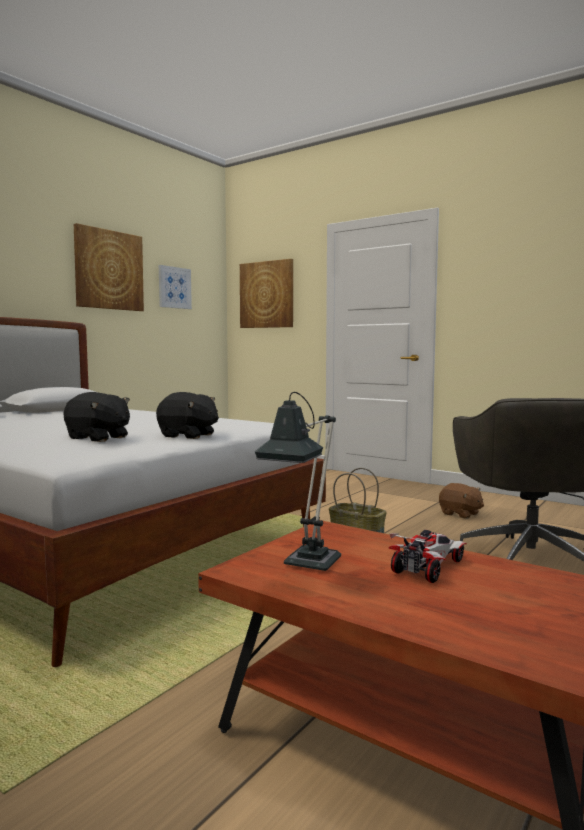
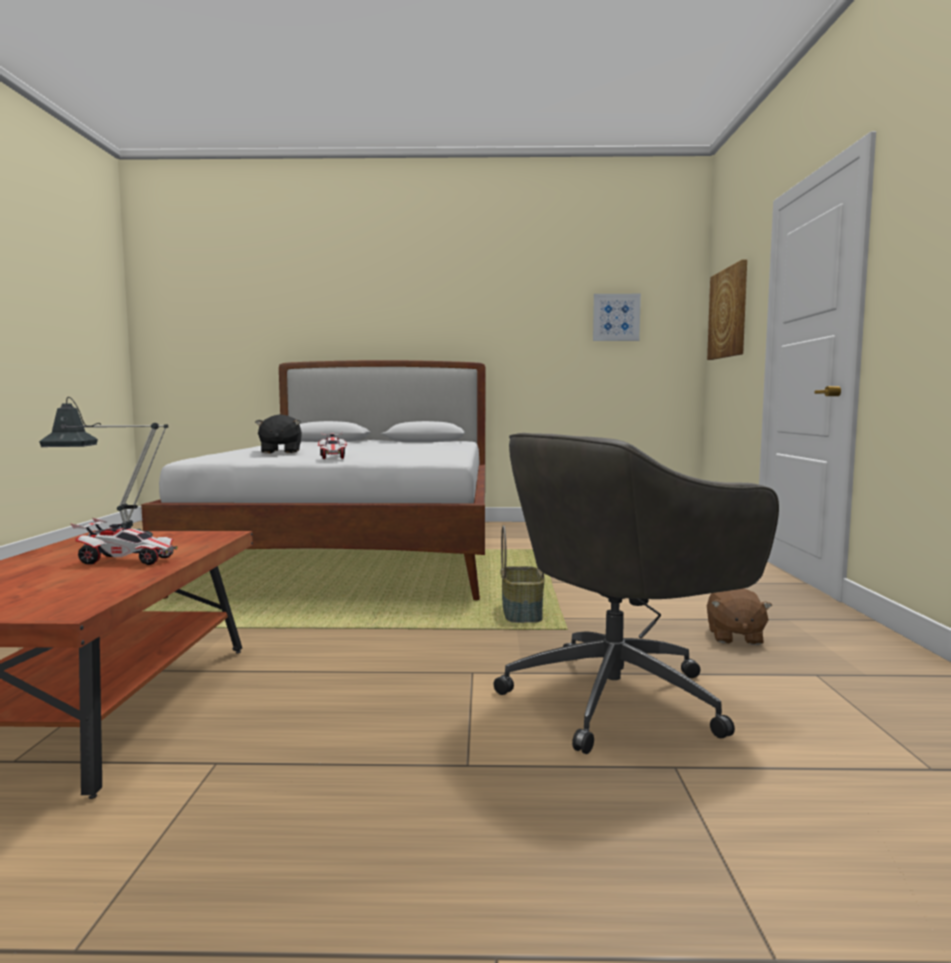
camera: 55 degrees right, 0 degrees up
(109, 270) = (528, 307): picture -> none
(188, 436) = (333, 457): black plush toy -> toy car

